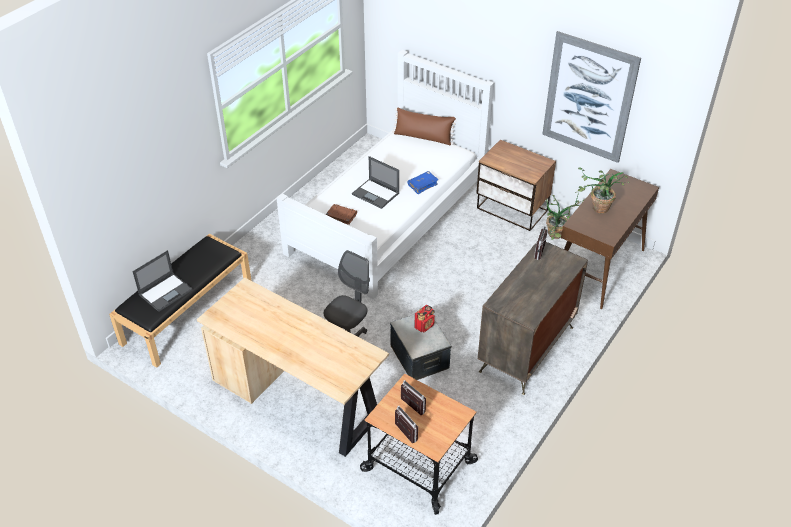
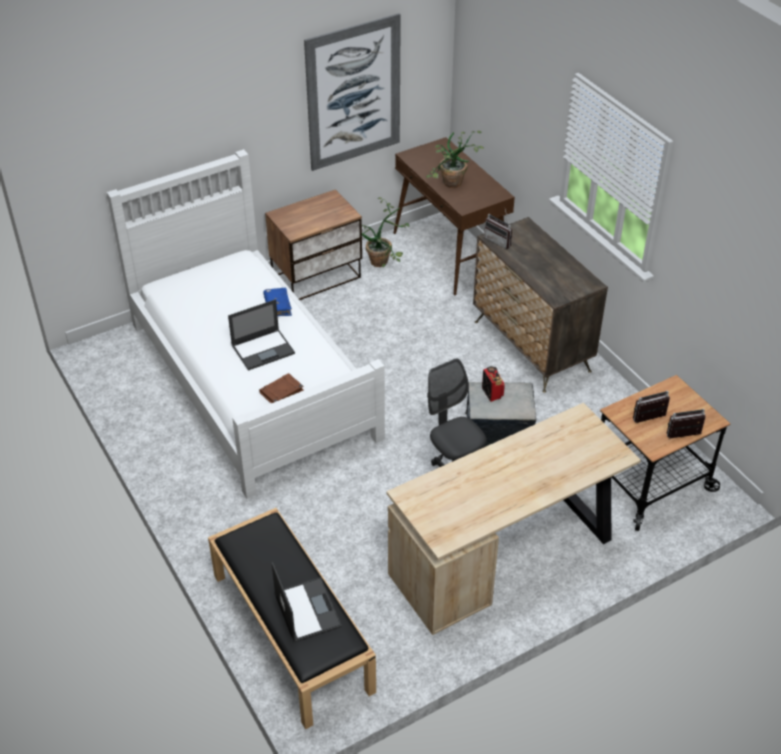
camera: 65 degrees left, 0 degrees up
(423, 137) = (187, 276): brown pillow -> none

